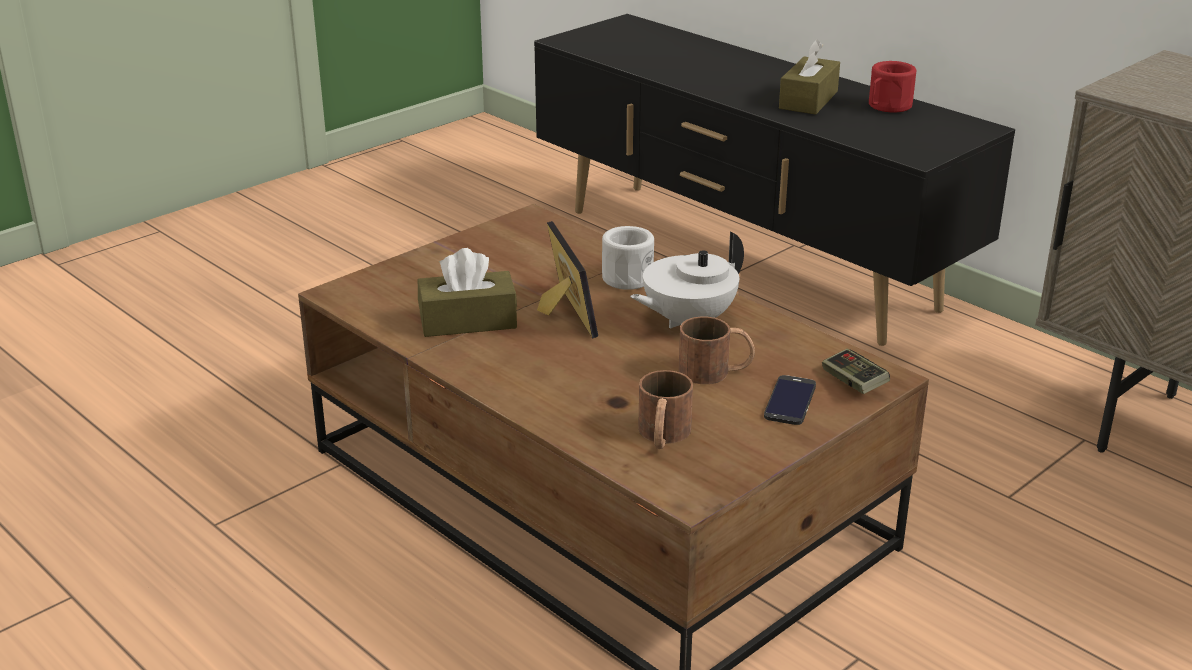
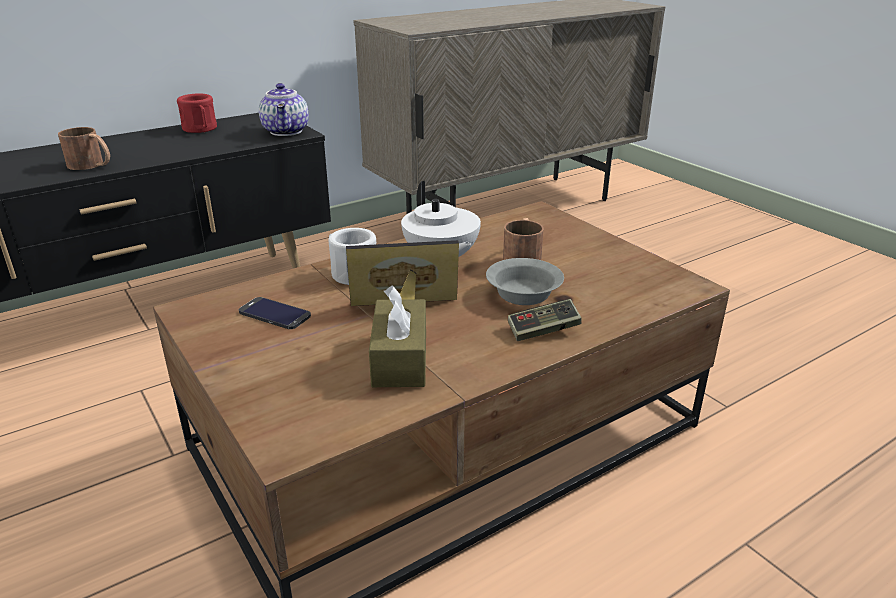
camera: 80 degrees left, 0 degrees up
(615, 375) = (522, 295): none -> grey bowl
(663, 436) = (615, 286): brown mug -> brown mug (92, 165)
(790, 401) = (567, 240): phone -> phone (274, 314)
(808, 100) = (156, 146): brown tissue box -> none
(853, 383) = (545, 219): game controller -> game controller (543, 330)
(919, 149) = (287, 131): none -> teapot

